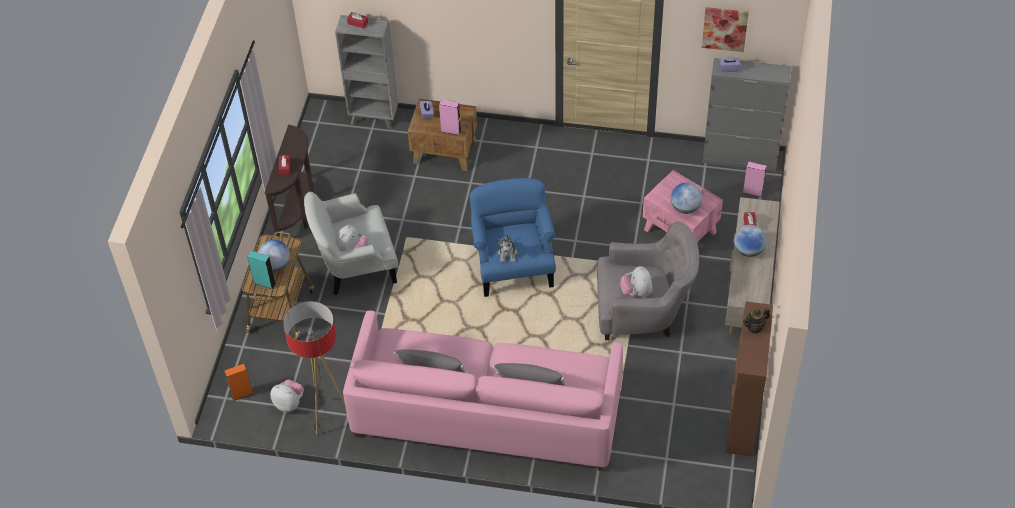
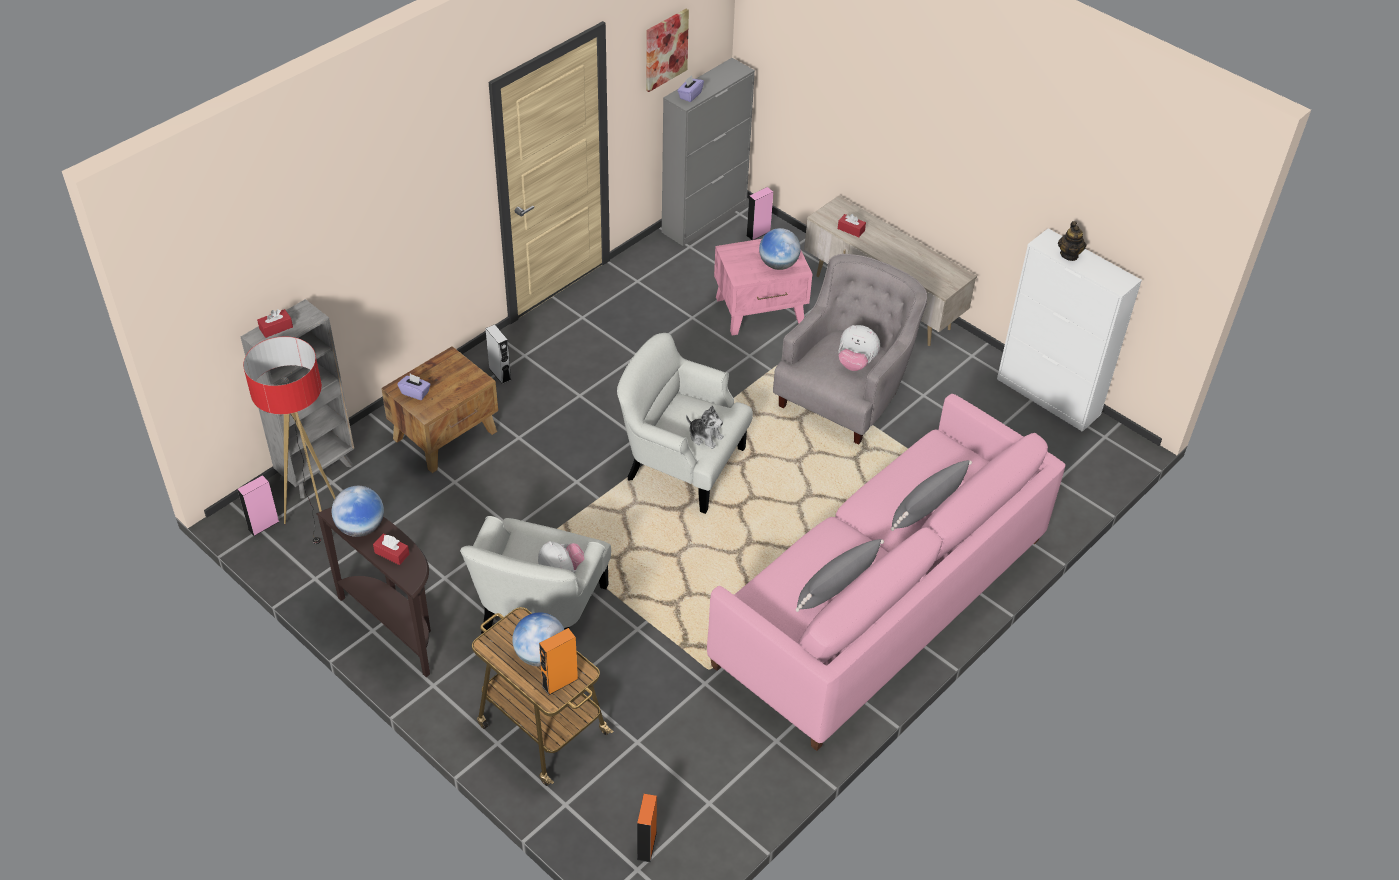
camera: 60 degrees left, 5 degrees down
(264, 283) = (560, 682): turquoise speaker -> orange speaker
(289, 403) = (706, 797): plush toy -> none
(328, 417) = (763, 764): floor lamp -> floor lamp (317, 524)
(451, 130) = (467, 386): pink speaker -> pink speaker (263, 525)
(511, 145) = (500, 374): none -> grey speaker
(513, 265) = (681, 464): blue armchair -> white armchair
(741, 420) = (1048, 397): brown cabinet -> white cabinet
(748, 250) = (885, 248): globe -> globe (360, 527)

